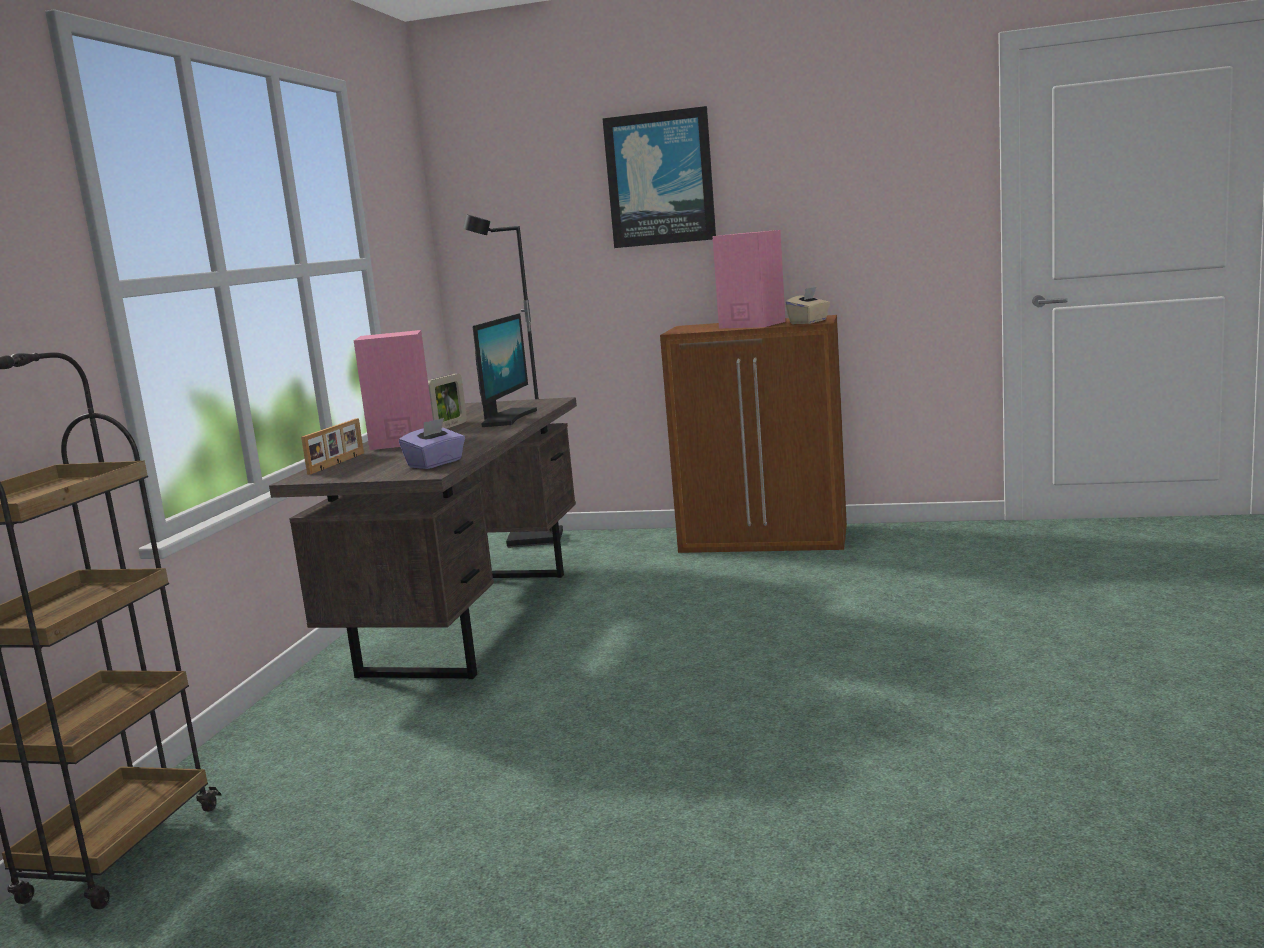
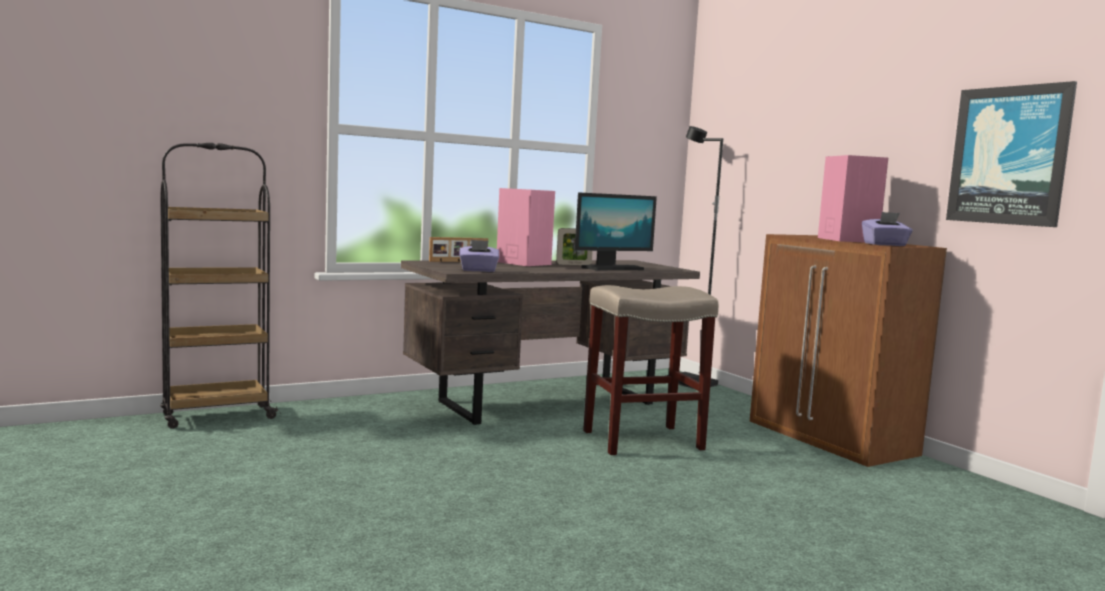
camera: 45 degrees right, 5 degrees down
(656, 611) = (641, 440): none -> beige stool
(660, 179) = (830, 108): picture -> picture (1009, 155)
(809, 322) = (885, 245): beige tissue box -> purple tissue box

